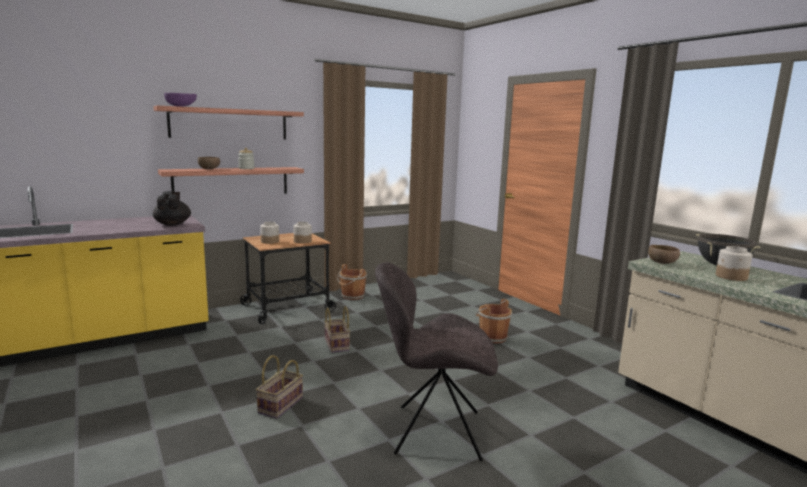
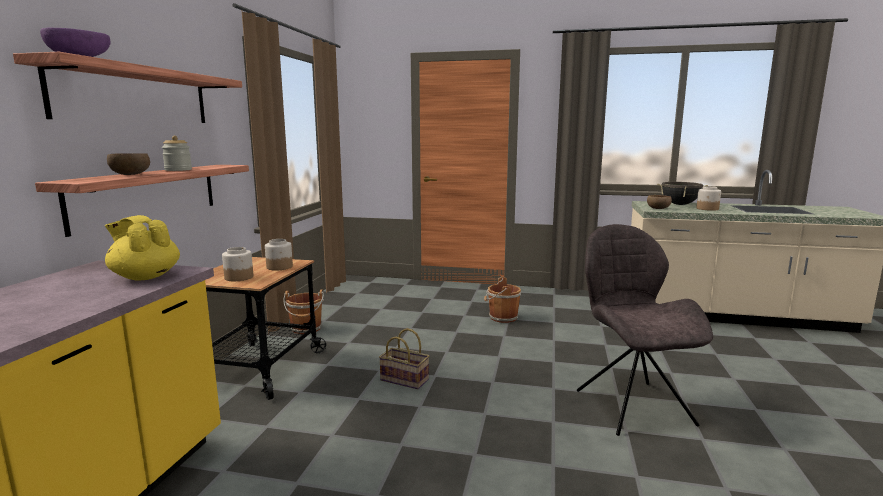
camera: 45 degrees left, 0 degrees up
(172, 224) = (145, 277): black teapot -> yellow teapot
(280, 406) = (496, 462): basket -> none
(433, 431) = (631, 405): grey chair -> grey chair turned 120 degrees clockwise

